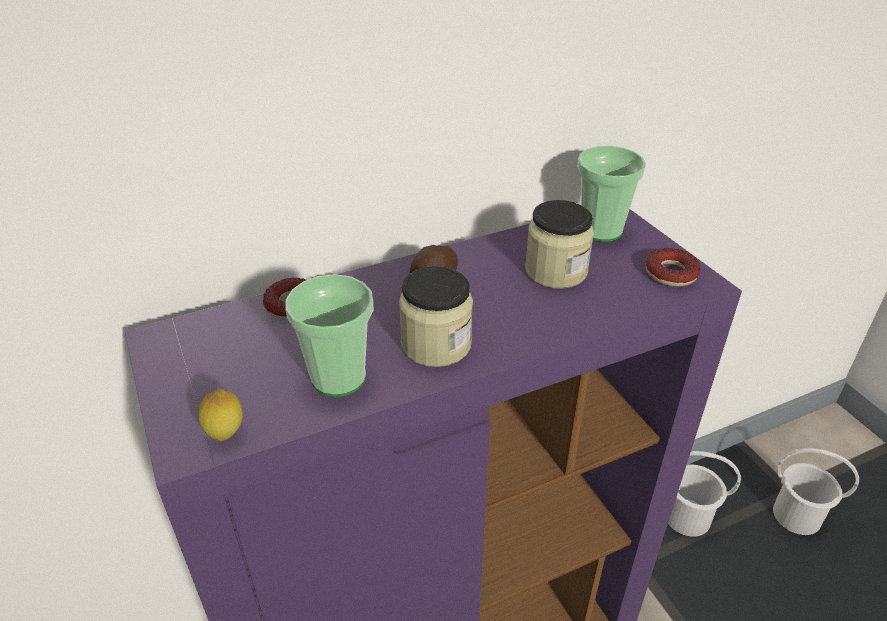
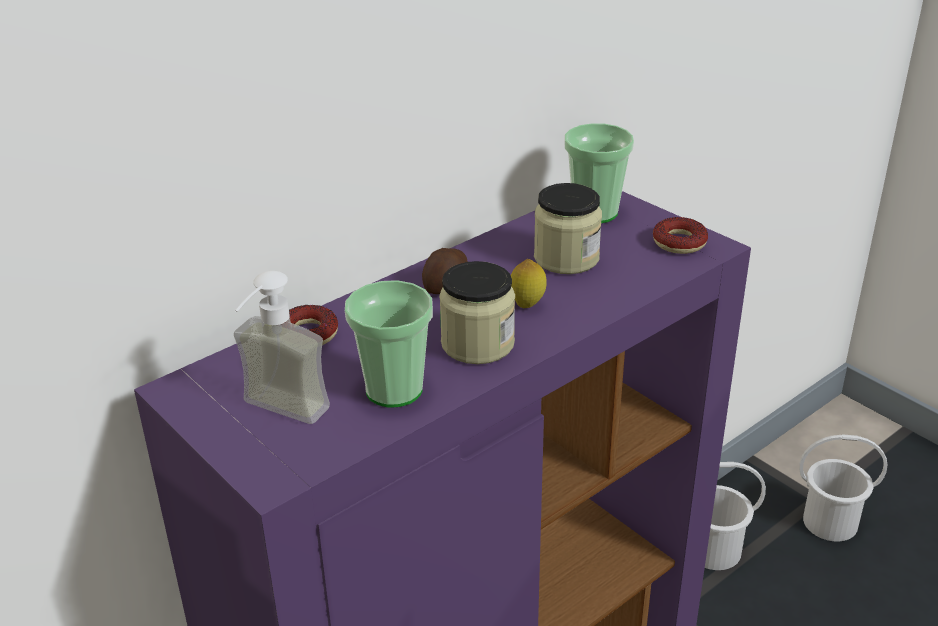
camera: 15 degrees left, 5 degrees down
(224, 382) = (276, 415): none -> soap dispenser
(226, 435) = (307, 459): lemon -> lemon (527, 305)

